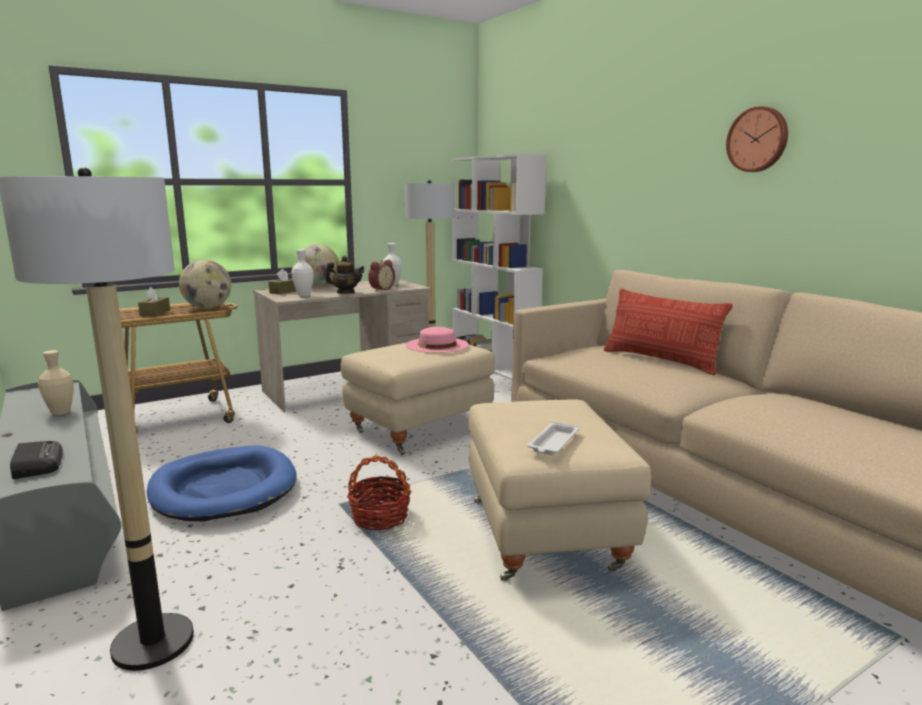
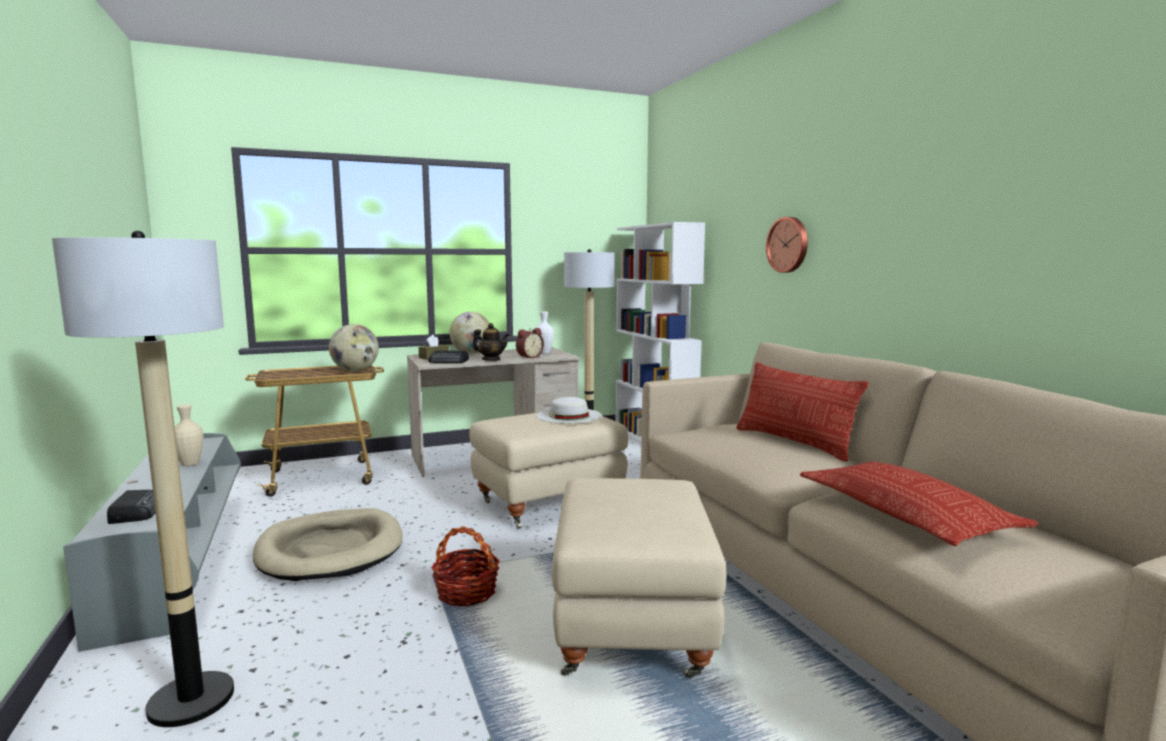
camera: 10 degrees right, 5 degrees down
(155, 313) = (303, 373): brown tissue box -> none
(224, 489) = (331, 550): blue dog bed -> beige dog bed
(304, 295) = (449, 361): white vase -> radio
(437, 345) = (569, 415): pink hat -> white hat
(553, 443) = (623, 525): white tray -> none
(758, 139) = (907, 202): wall clock -> wall clock (788, 244)
(788, 416) = (905, 513): none -> pillow

